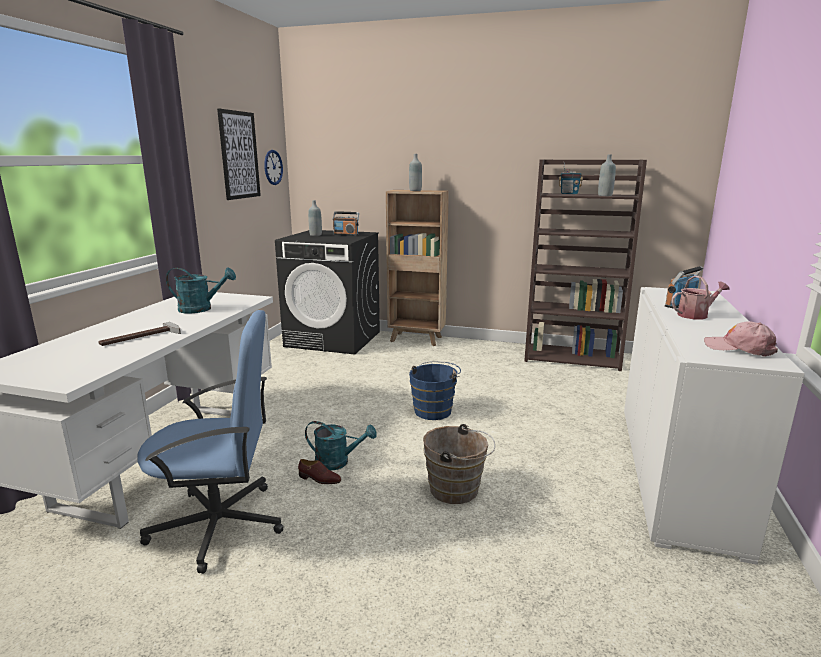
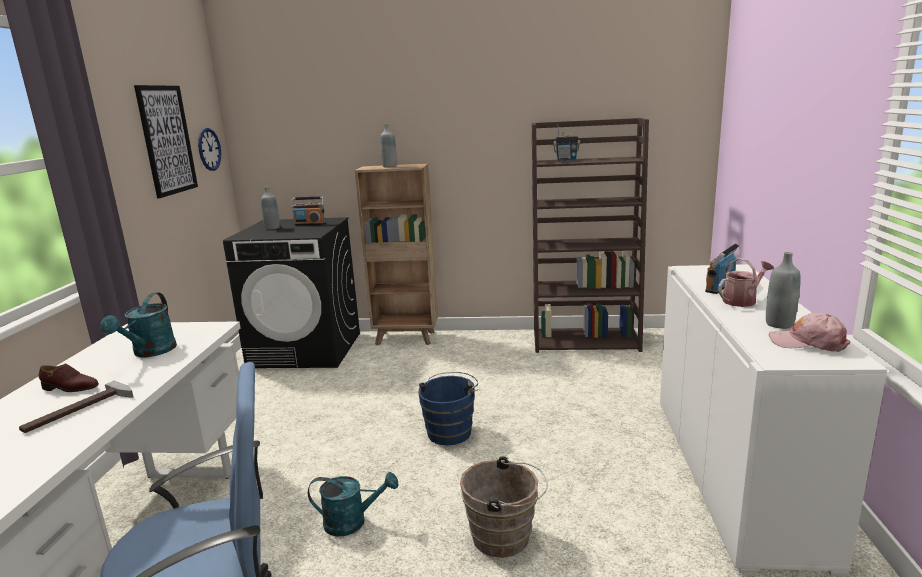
camera: 10 degrees left, 0 degrees up
(201, 309) = (150, 352): turquoise watering can -> turquoise watering can turned 105 degrees clockwise
(319, 479) = (335, 550): brown shoe -> brown shoe (70, 388)
(605, 195) = (606, 160): grey bottle -> grey bottle (779, 324)

